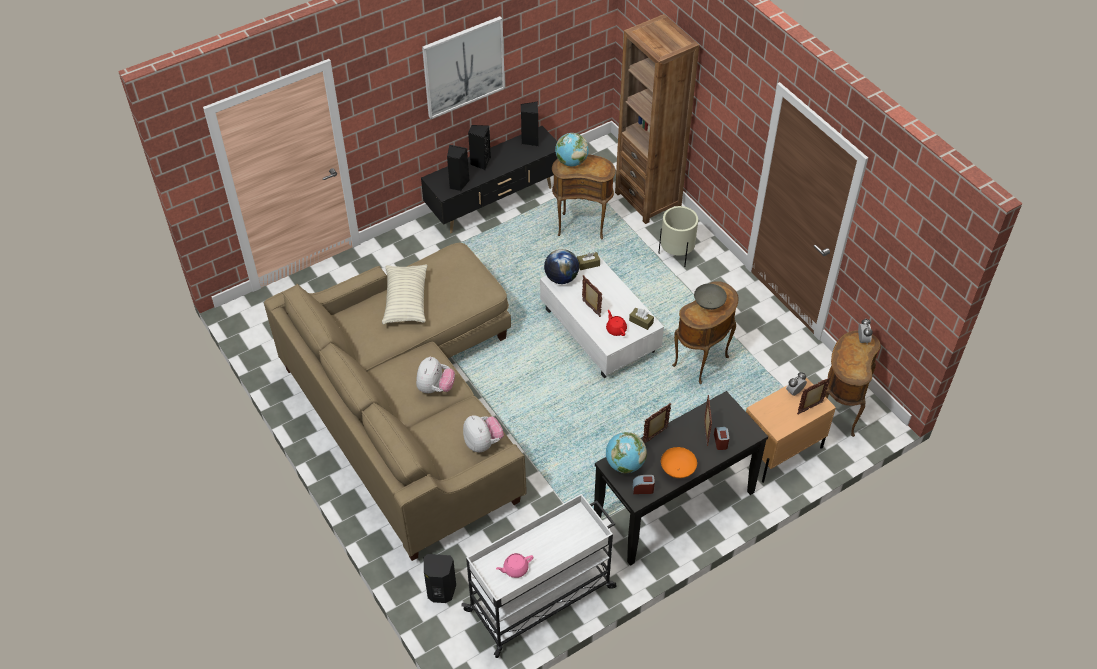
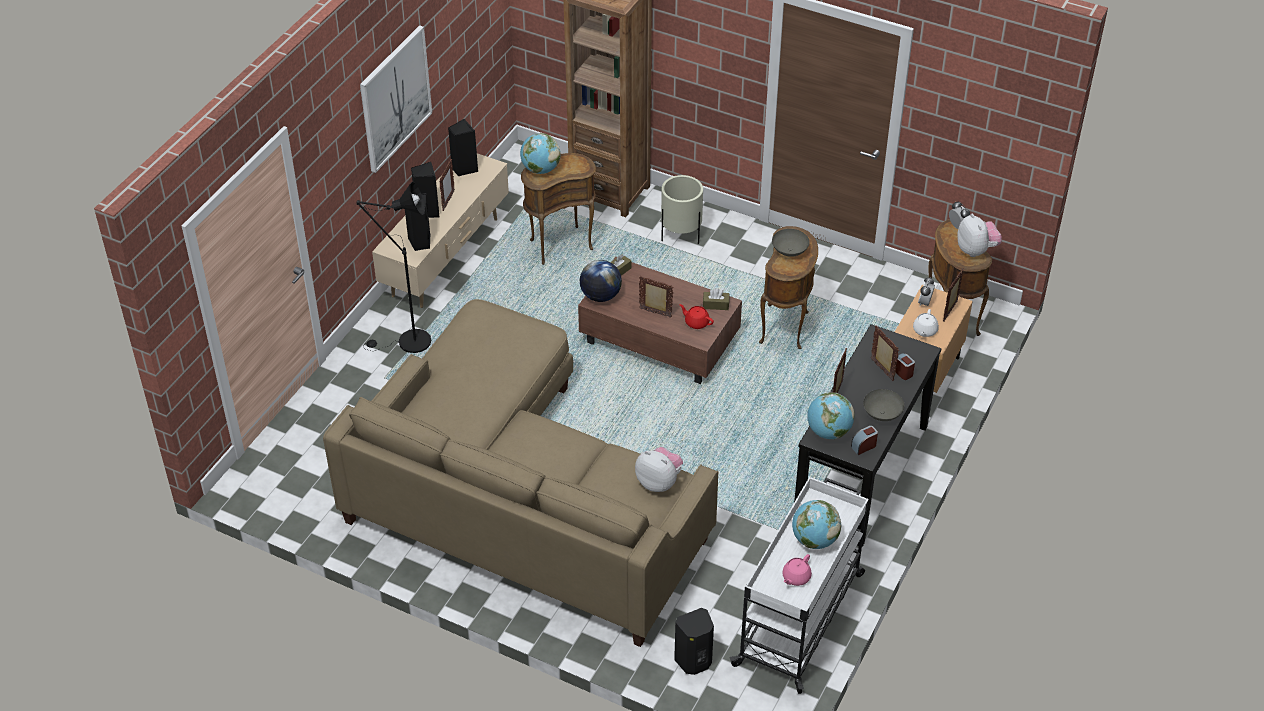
camera: 30 degrees left, 5 degrees down
(406, 301) = (464, 379): pillow -> none
(422, 255) = (408, 343): none -> black floor lamp
(435, 388) = (565, 451): plush toy -> plush toy (976, 250)
(495, 202) = (447, 257): black tv stand -> beige tv stand
(500, 160) = (448, 201): none -> picture frame
(552, 546) = (814, 540): none -> globe
(599, 329) = (658, 339): white coffee table -> brown coffee table
(677, 469) = (881, 414): orange bowl -> grey bowl
(776, 415) = (924, 331): none -> white teapot

